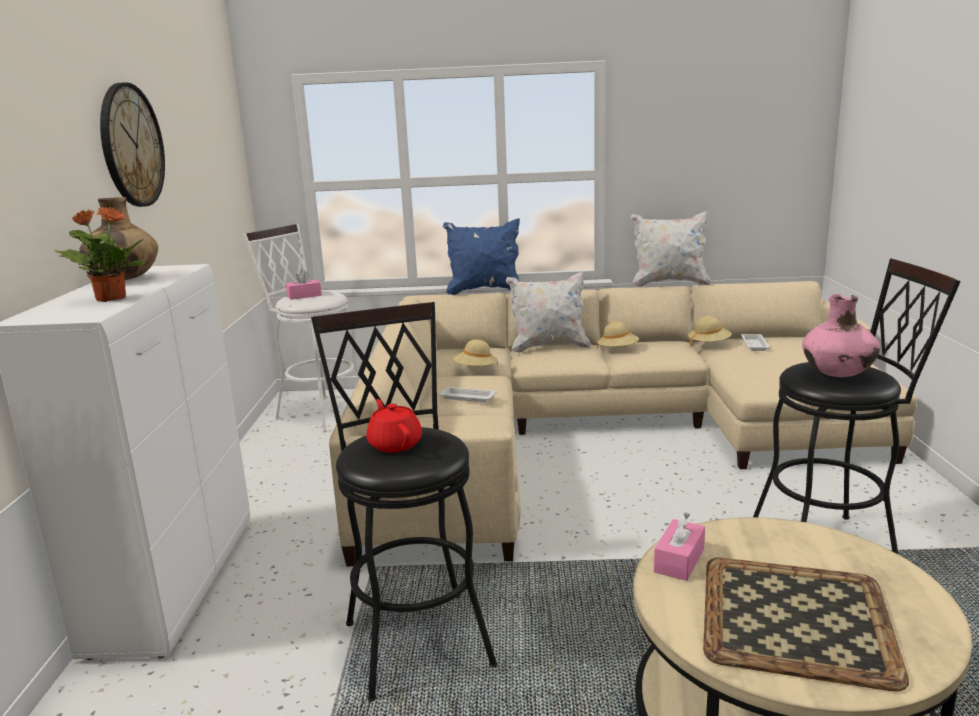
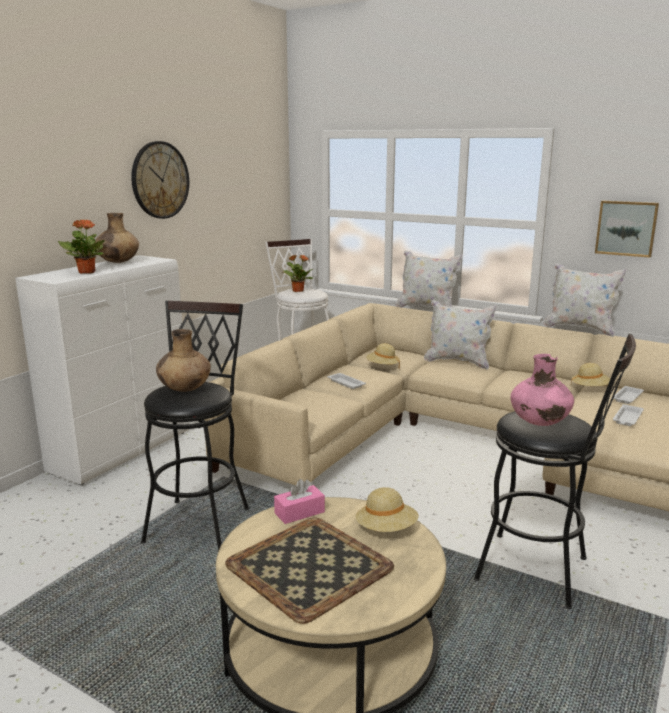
camera: 30 degrees right, 0 degrees up
(304, 296) = (297, 291): pink tissue box -> potted plant
(395, 444) = (184, 389): red teapot -> brown vase
(484, 291) = (427, 309): blue pillow -> white pillow
(618, 350) = (507, 376): beige hat -> beige hat (386, 529)
(692, 168) = (626, 228): none -> picture
(785, 364) = (627, 418): none -> white tray

